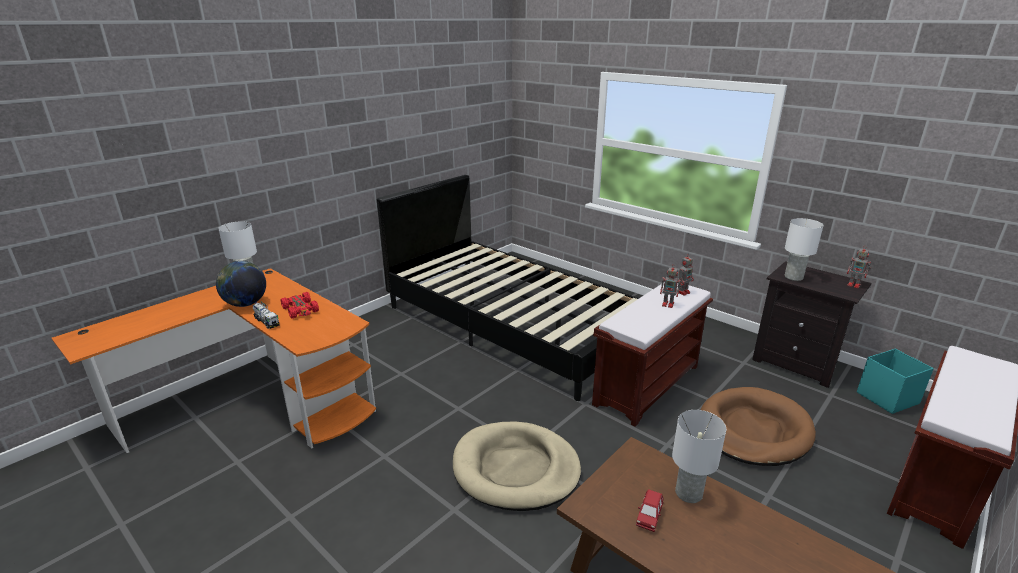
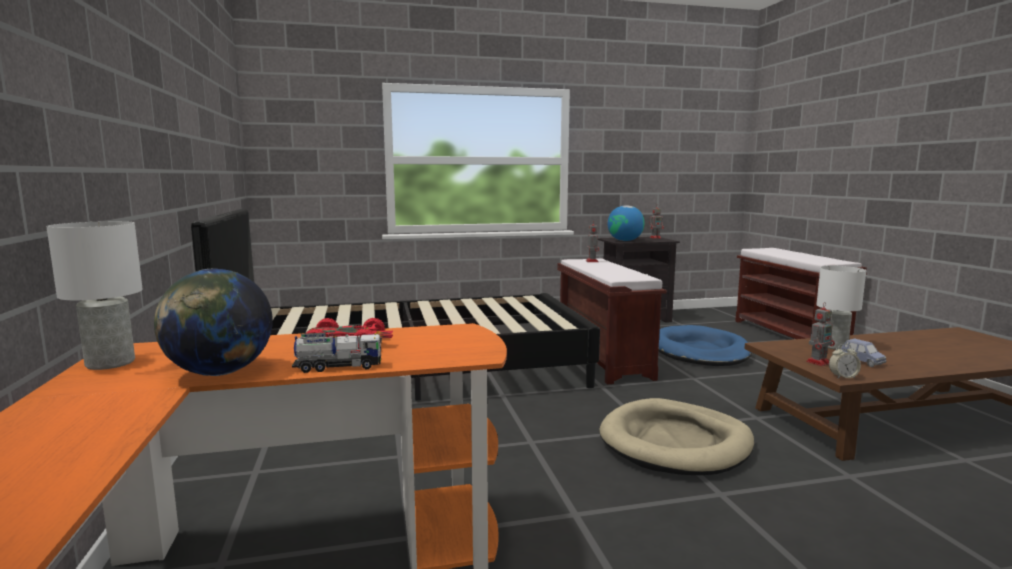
camera: 55 degrees left, 15 degrees down
(582, 508) = (843, 377): none -> alarm clock
(649, 517) = (861, 362): red toy car -> blue toy car
(668, 304) = (607, 266): toy robot -> toy robot (818, 362)
(753, 430) = (700, 351): brown dog bed -> blue dog bed
(793, 277) = (625, 240): white table lamp -> globe
(886, 398) = (698, 316): turquoise storage box -> none

